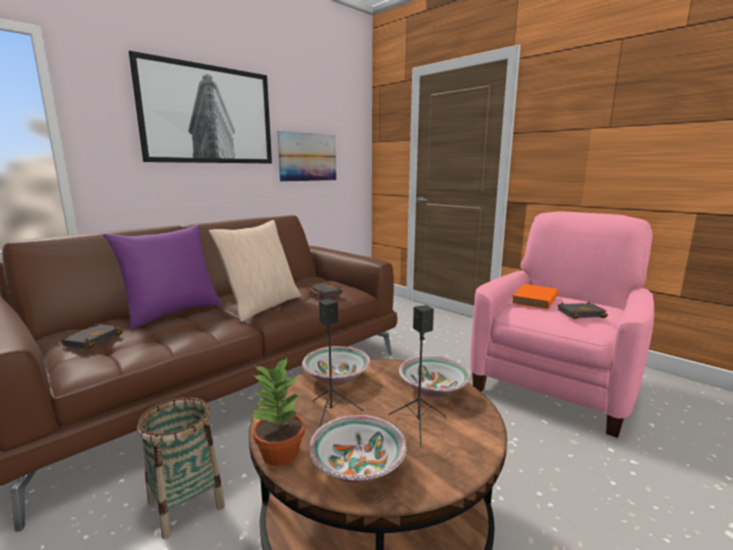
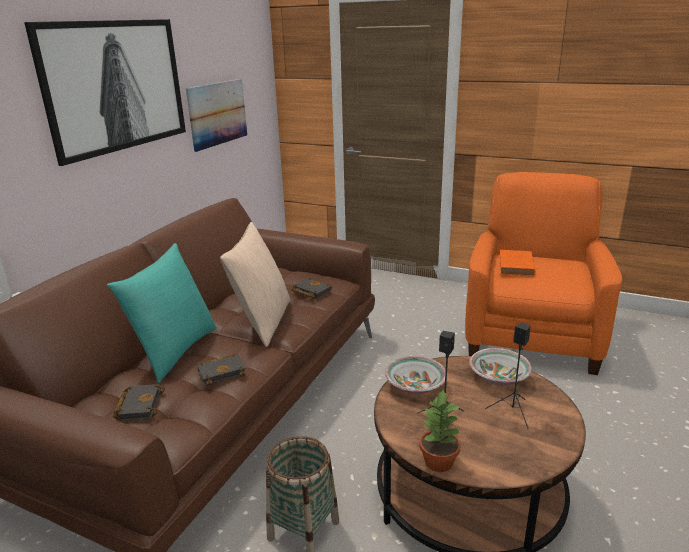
camera: 20 degrees left, 10 degrees up
(172, 313) = (175, 351): purple pillow -> turquoise pillow
(357, 467) = (500, 455): bowl -> none
(555, 383) = (531, 335): pink armchair -> orange armchair
(581, 313) = (561, 276): black book -> black book (222, 372)

